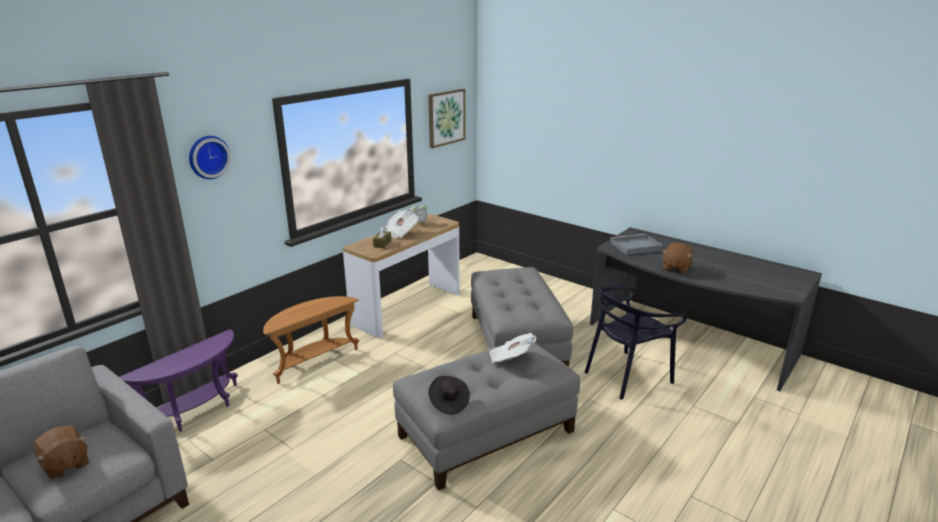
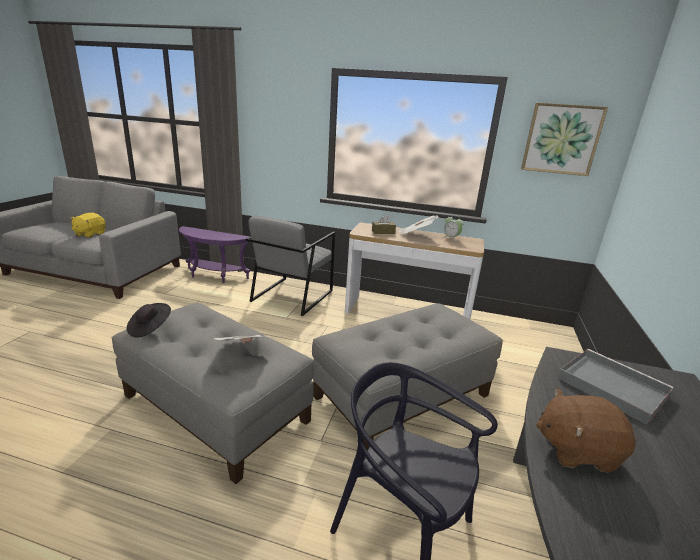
camera: 65 degrees right, 0 degrees up
(65, 465) = (90, 234): brown plush toy -> yellow plush toy
(208, 157) = (270, 104): wall clock -> none
(313, 361) = (292, 295): brown side table -> grey armchair

